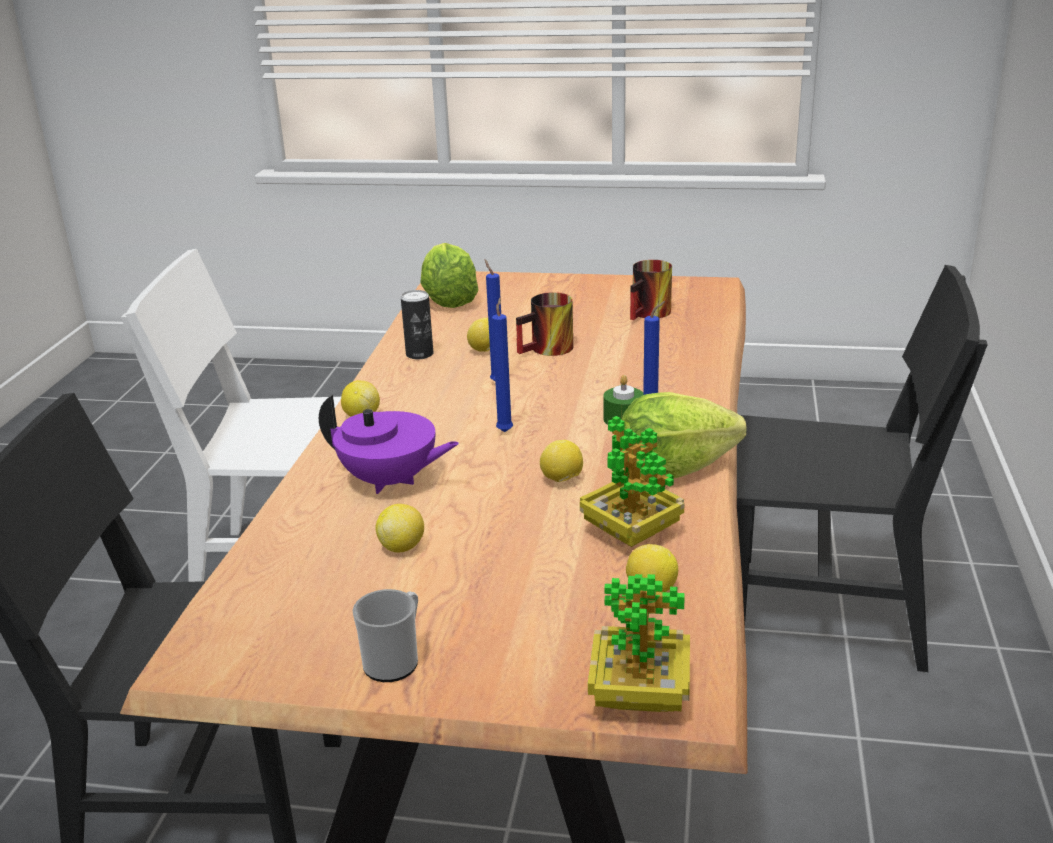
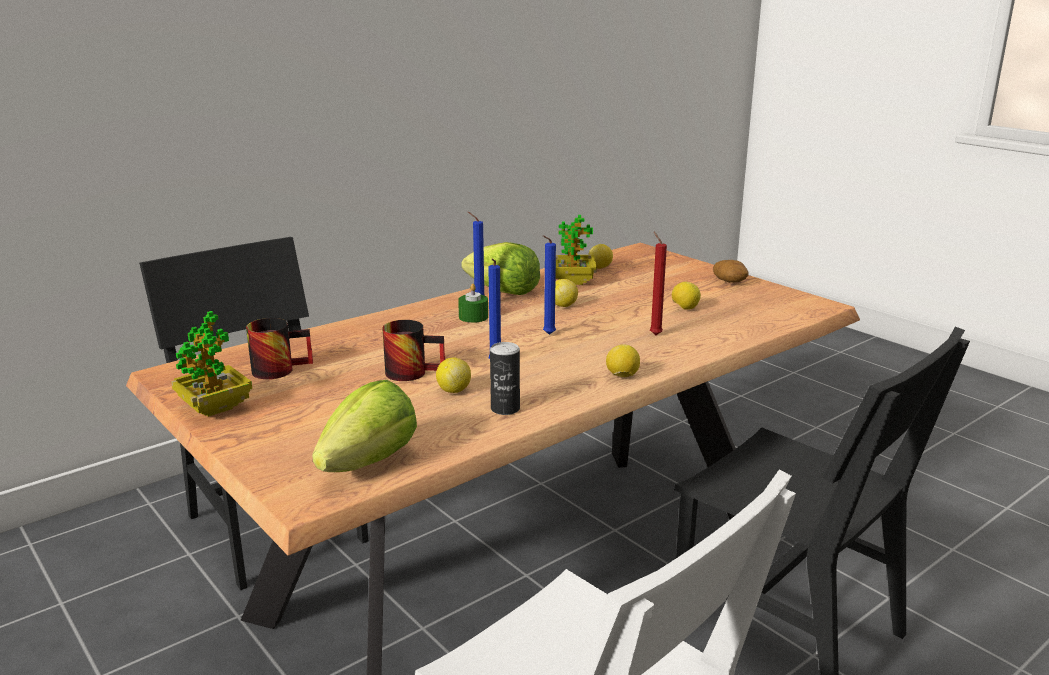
camera: 140 degrees left, 5 degrees down
(390, 481) = (654, 334): purple teapot -> red candle
(395, 661) = (730, 282): mug -> potato
(639, 696) = (652, 254): potted plant -> potted plant (215, 408)

